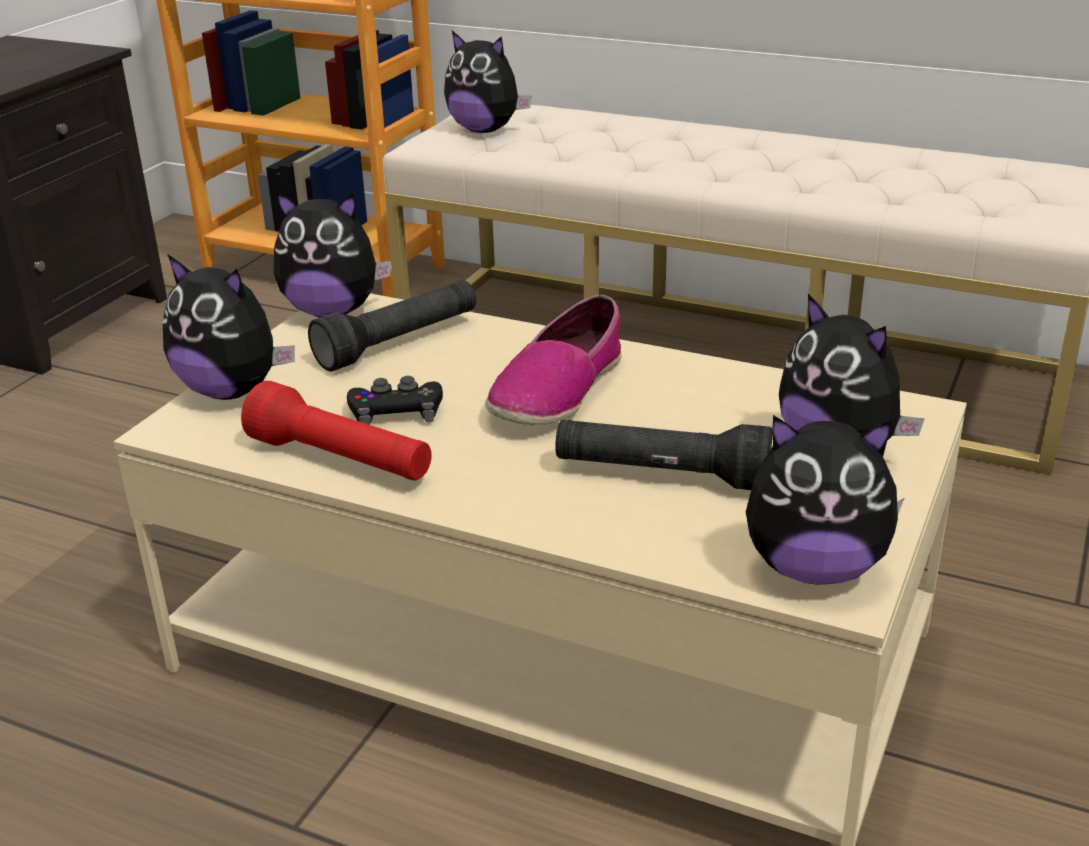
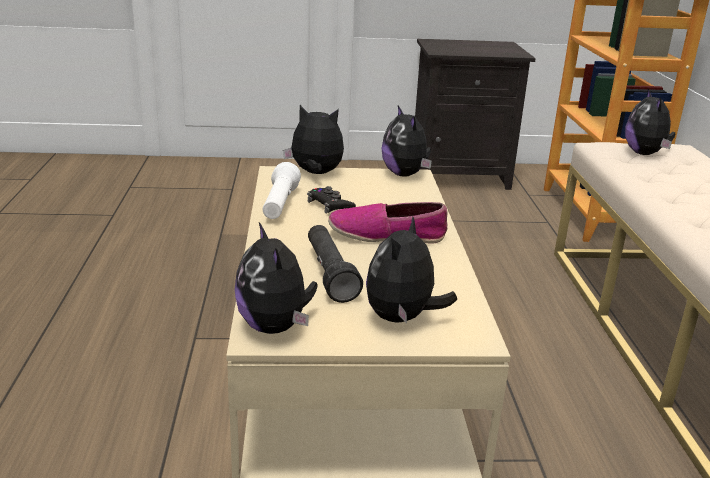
camera: 60 degrees right, 5 degrees down
(232, 390) = (315, 174): plush toy -> plush toy turned 105 degrees clockwise
(341, 461) = (280, 205): red flashlight -> white flashlight
(399, 343) = (392, 193): black flashlight -> none

